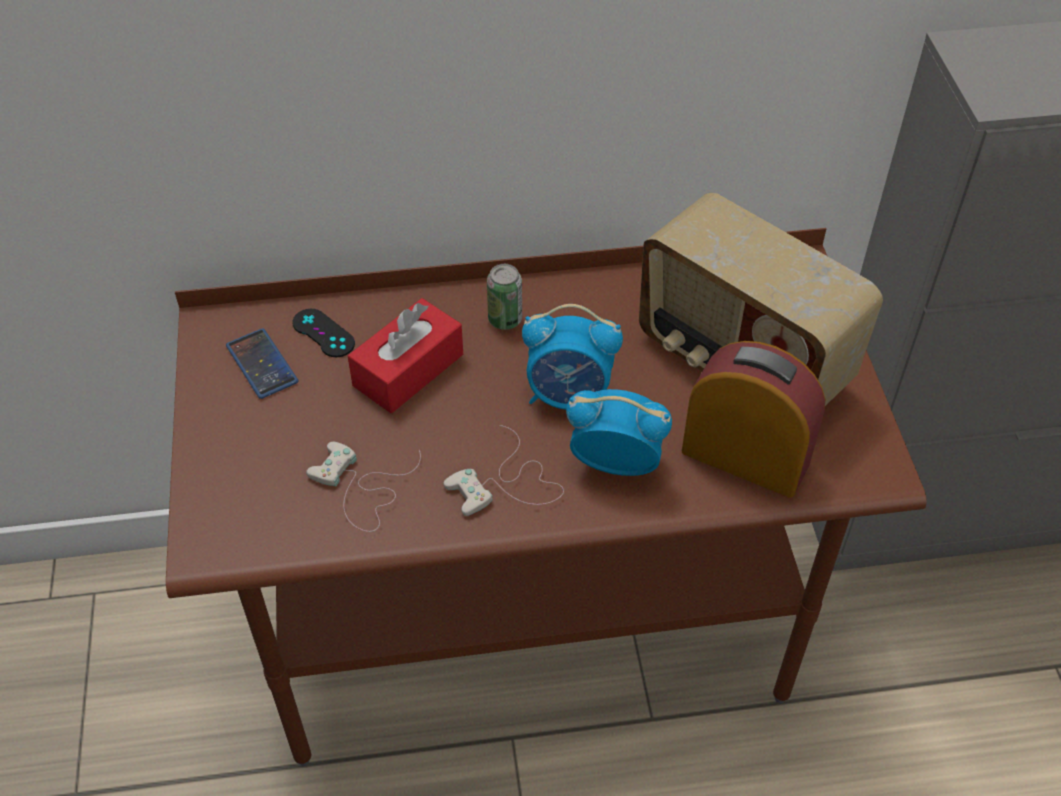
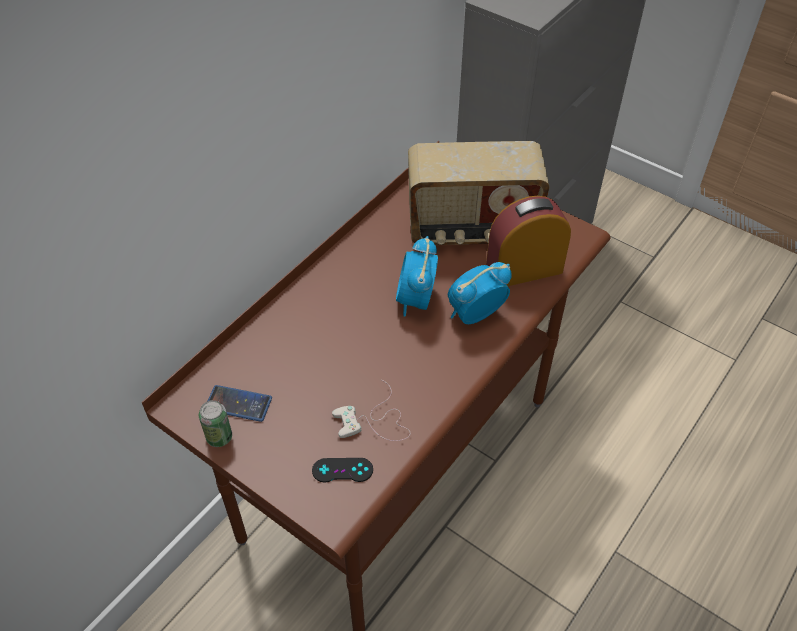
camera: 45 degrees left, 0 degrees up
(323, 333) = (252, 363): black game controller -> black game controller (342, 470)
(408, 370) = (322, 347): red tissue box -> none
(505, 319) = (338, 287): can -> can (219, 437)
(507, 484) = (440, 363): white game controller -> none
(569, 396) = (416, 300): alarm clock -> alarm clock turned 135 degrees clockwise

